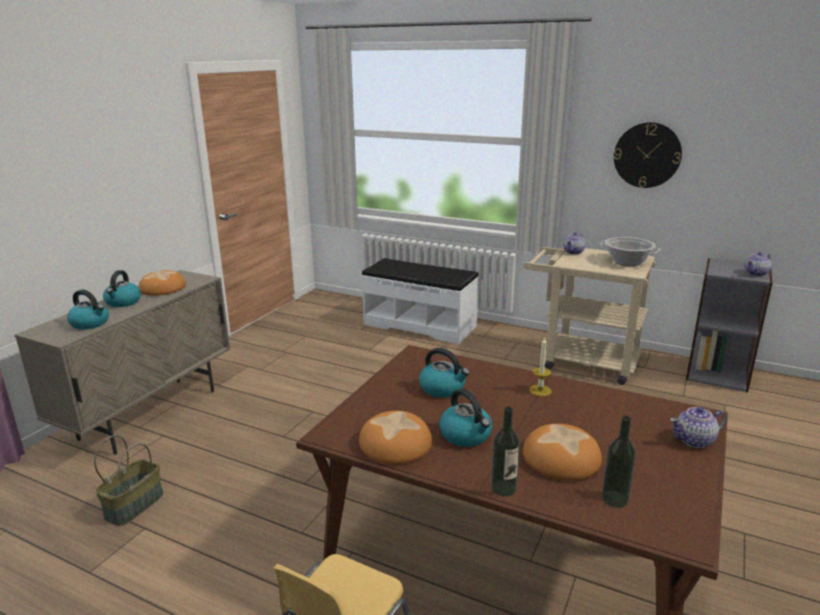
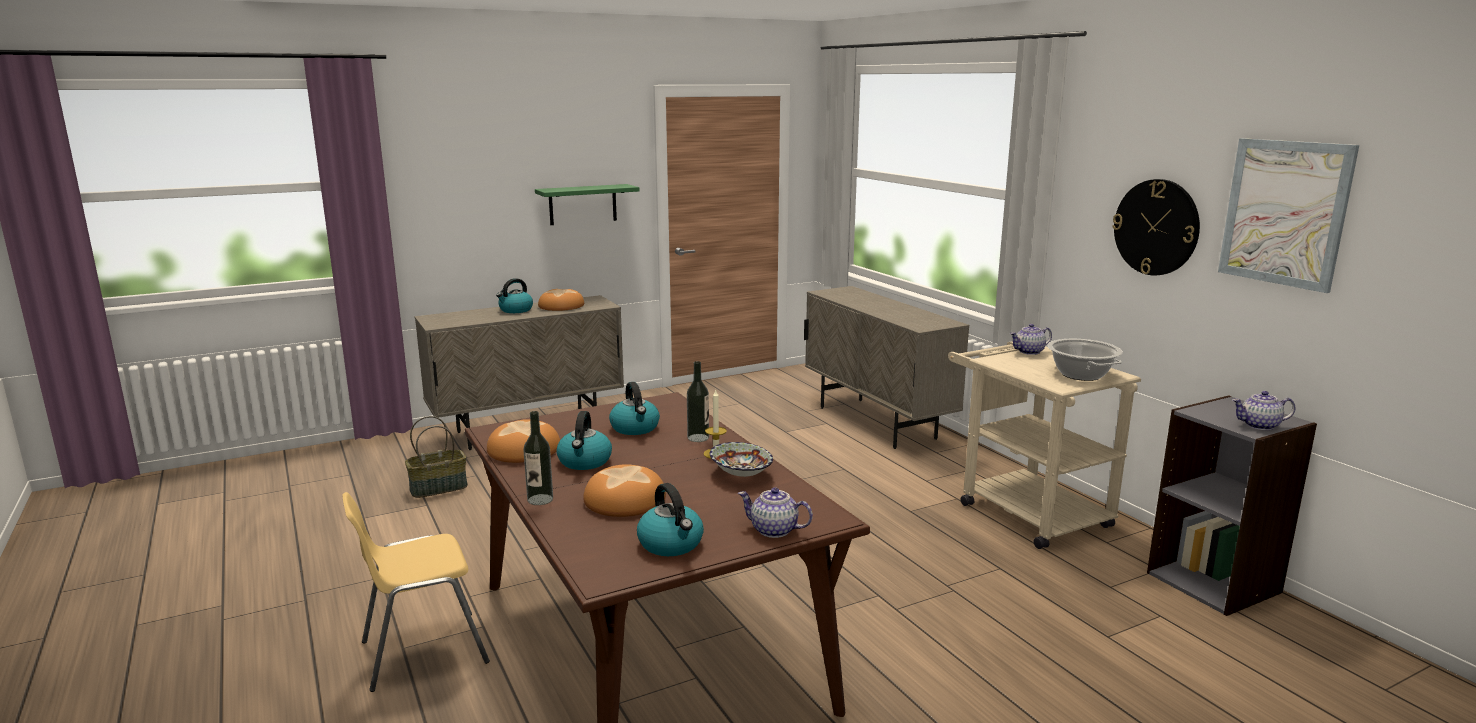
camera: 35 degrees right, 5 degrees down
(90, 323) = (469, 319): kettle -> kettle (671, 544)
(143, 185) = (583, 204): none -> green shelf
(420, 325) = (876, 423): white bench -> beige cabinet
(588, 402) = (740, 474): none -> bowl
(614, 499) = (606, 536): bottle -> bottle (698, 438)
(745, 139) = (1284, 213): none -> picture

